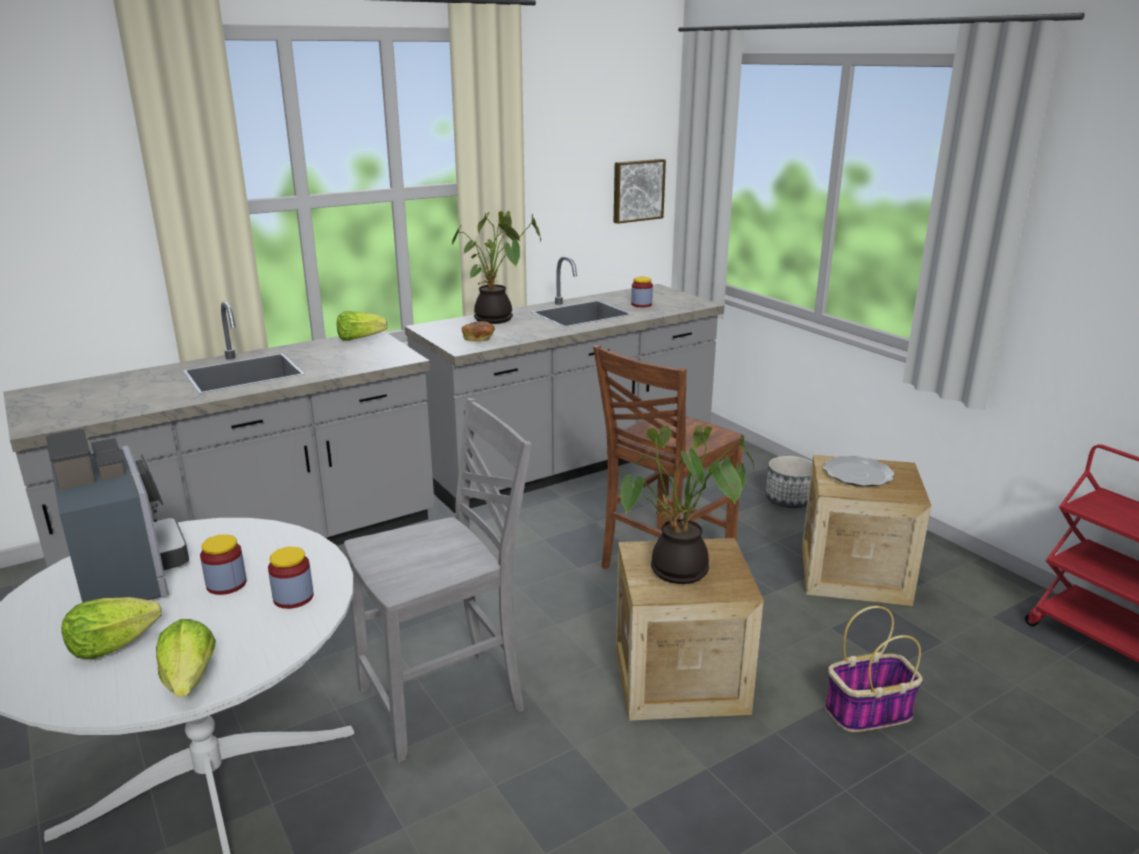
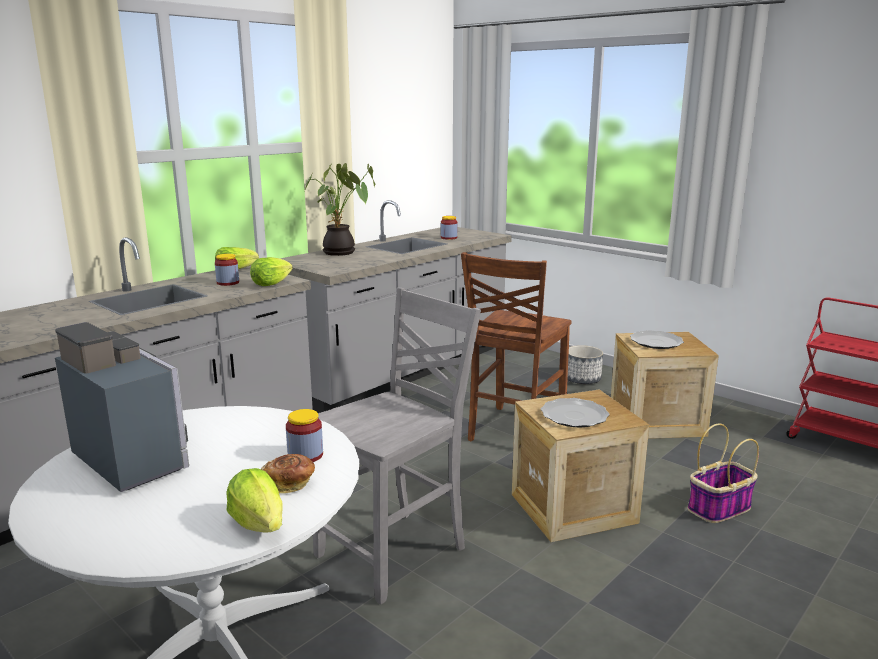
camera: 15 degrees left, 5 degrees down
(112, 646) = (162, 511): lettuce -> lettuce (270, 284)
(226, 584) = (235, 454): jar -> jar (228, 283)
(479, 339) = (339, 265): bread -> bread (289, 484)
(637, 190) = (427, 152): picture -> none
(677, 573) = (574, 416): potted plant -> plate

